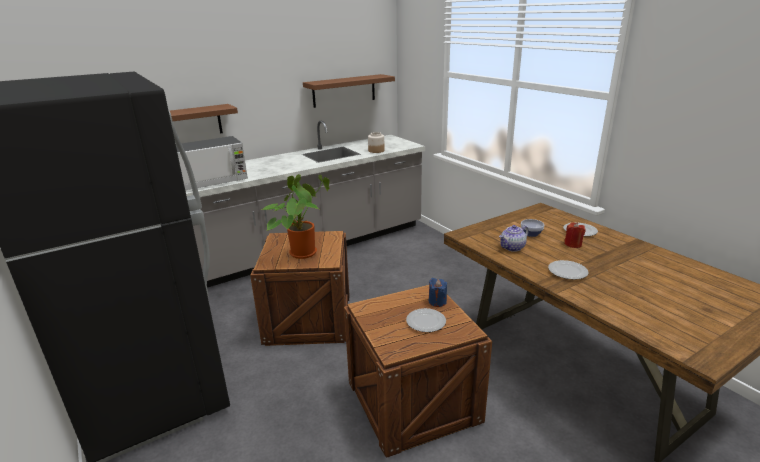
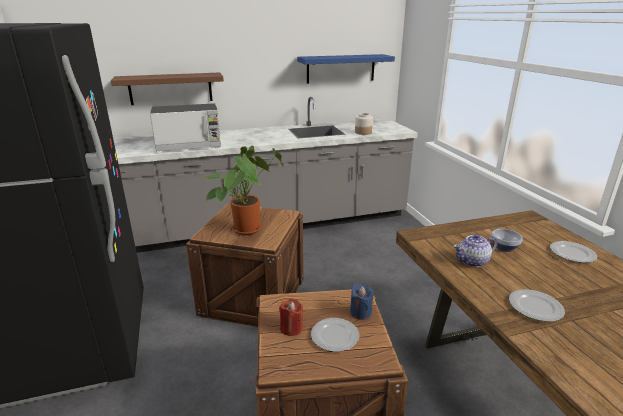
camera: 15 degrees right, 0 degrees up
(344, 90) = (341, 68): brown shelf -> blue shelf
(573, 244) = (556, 270): red candle -> red candle (291, 328)

